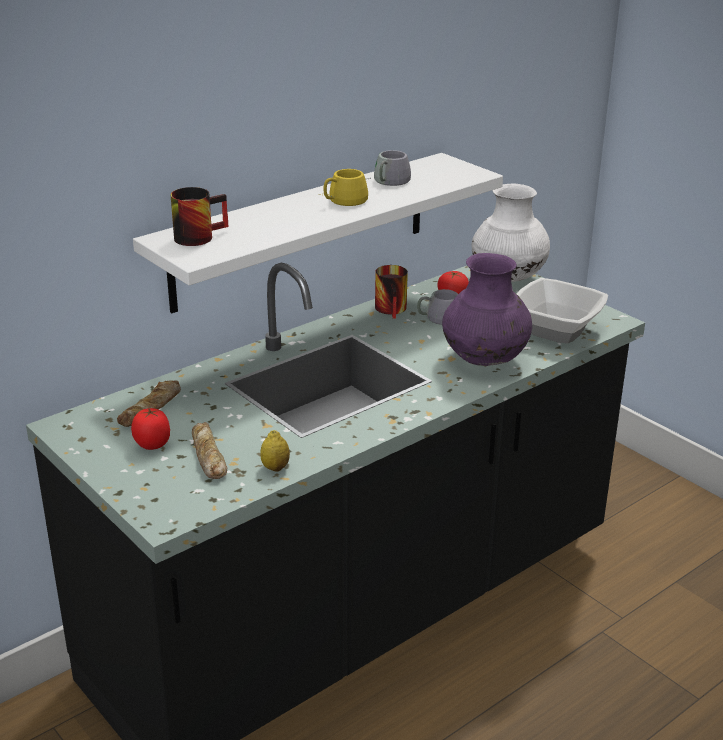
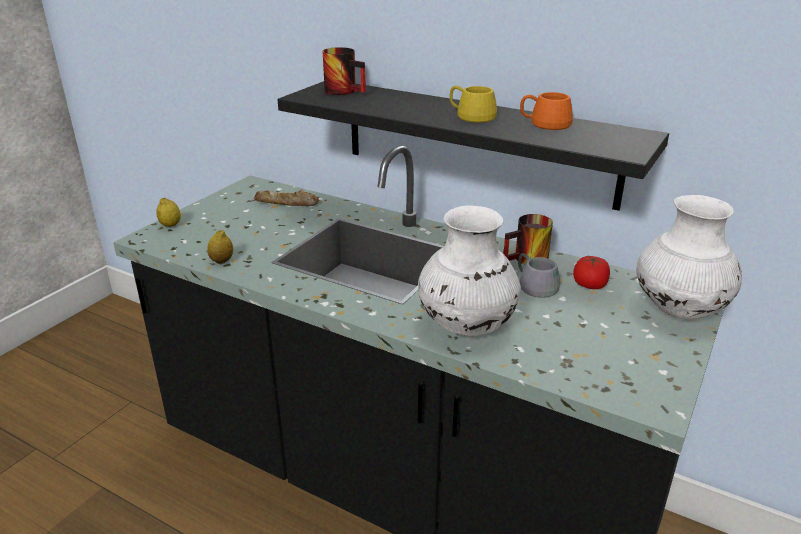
camera: 70 degrees right, 0 degrees up
(142, 498) = (170, 225): none -> lemon
(152, 444) = (238, 214): tomato -> none
(207, 456) = (230, 234): bread -> none
(302, 230) = (476, 141): white shelf -> black shelf
(386, 181) = (544, 123): grey mug -> orange mug
(484, 361) = (466, 326): purple vase -> white vase
(556, 331) = (580, 363): bowl -> none

